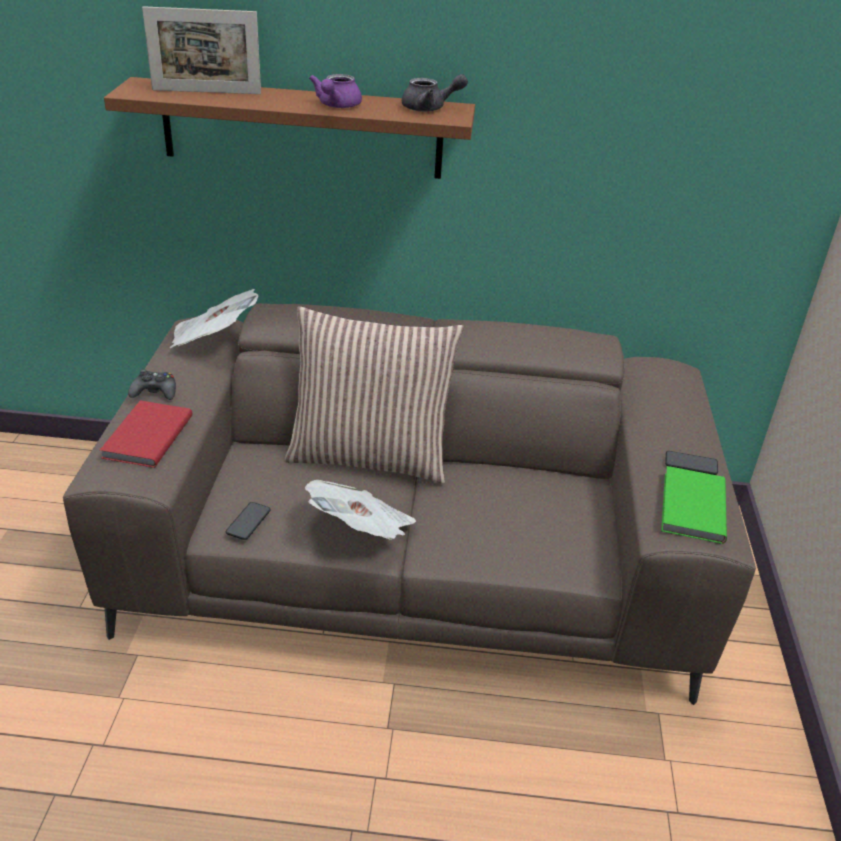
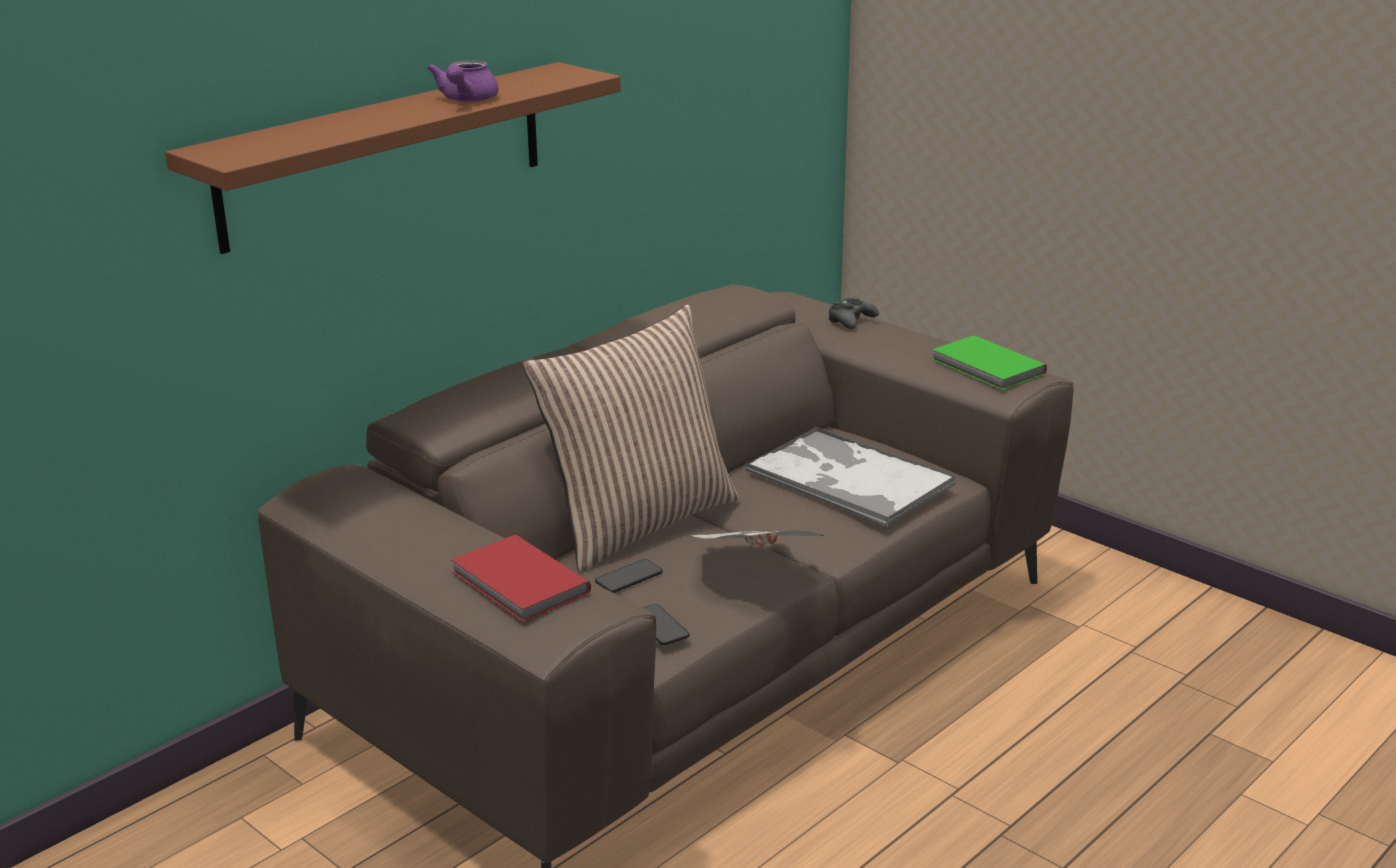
camera: 50 degrees left, 10 degrees down
(155, 392) = (429, 554): black game controller -> black game controller (851, 320)
(206, 92) = (306, 132): picture frame -> none
(213, 340) = (368, 489): newspaper -> none
(336, 106) = (466, 100): purple teapot -> purple teapot turned 45 degrees clockwise
(429, 108) = (542, 75): grey teapot -> none
(527, 519) = (847, 478): none -> tray
(691, 464) = (931, 345): phone -> phone (629, 577)

